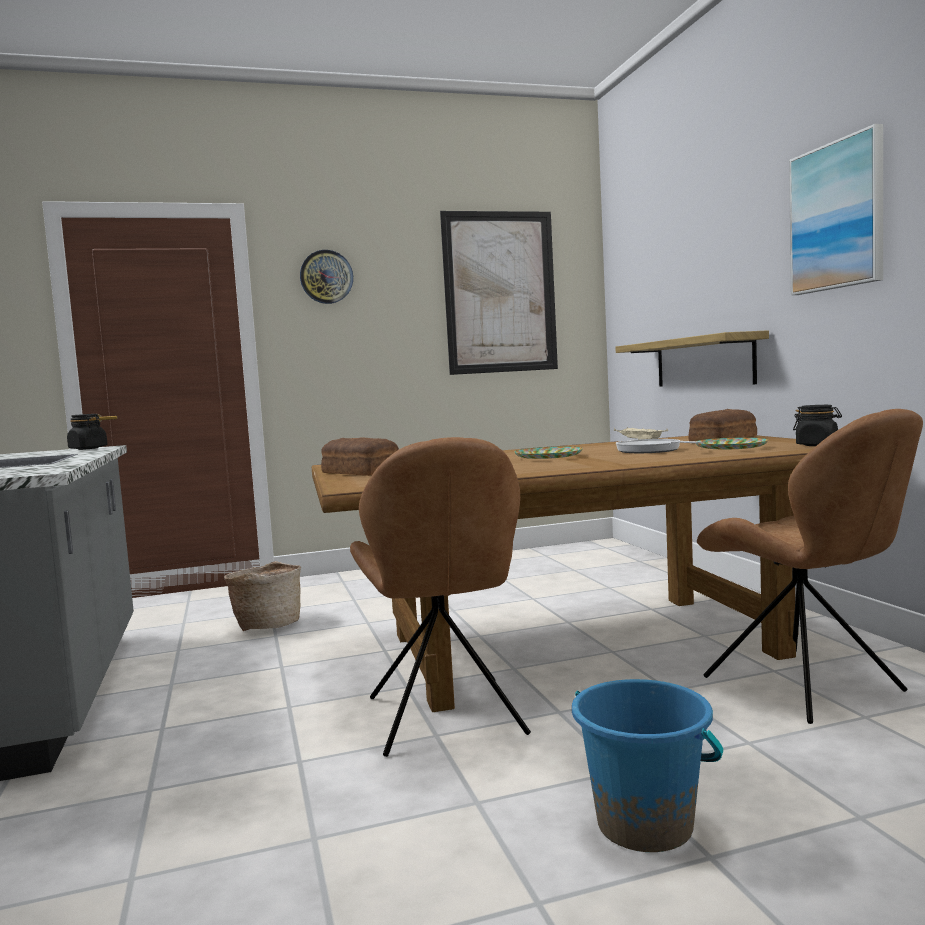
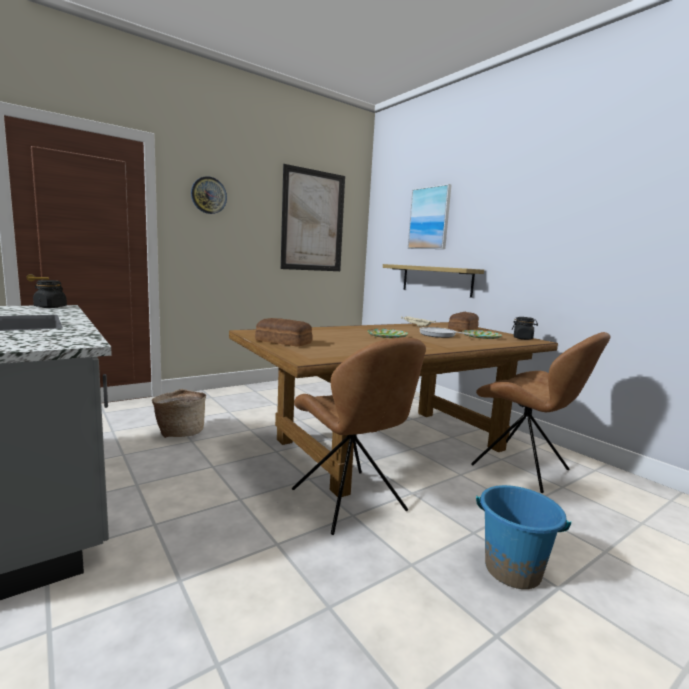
camera: 20 degrees left, 5 degrees up
(837, 216) = (538, 215): picture -> picture (429, 218)

